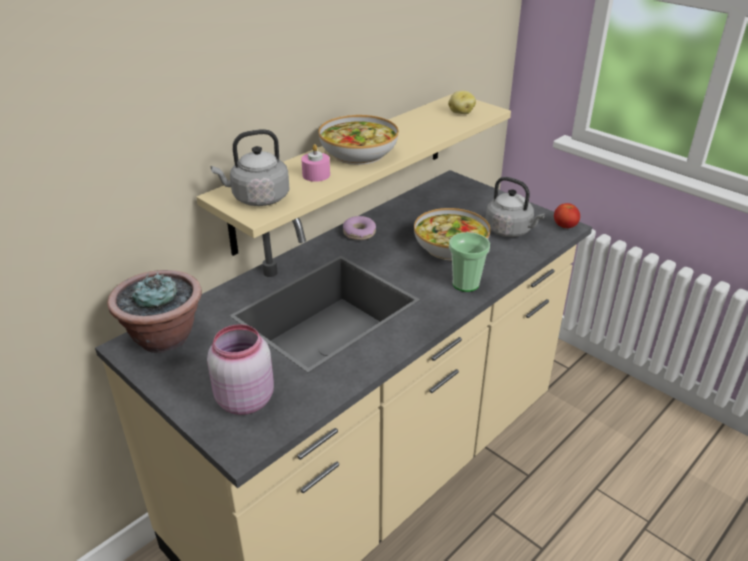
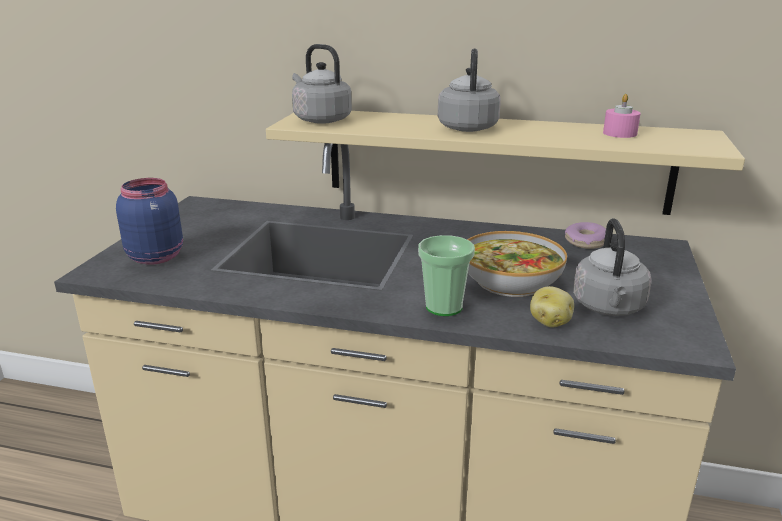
camera: 60 degrees right, 10 degrees down
(164, 337) = (217, 209): potted plant -> none
(243, 399) = (156, 256): pink jar -> blue jar
(316, 175) = (394, 124): pink candle -> pink candle (620, 133)
(358, 153) = (468, 127): bowl -> grey kettle
(359, 233) = (465, 232): donut -> donut (585, 242)
(460, 113) = (668, 140): potato -> potato (550, 322)
(564, 226) = (692, 345): tomato -> none

